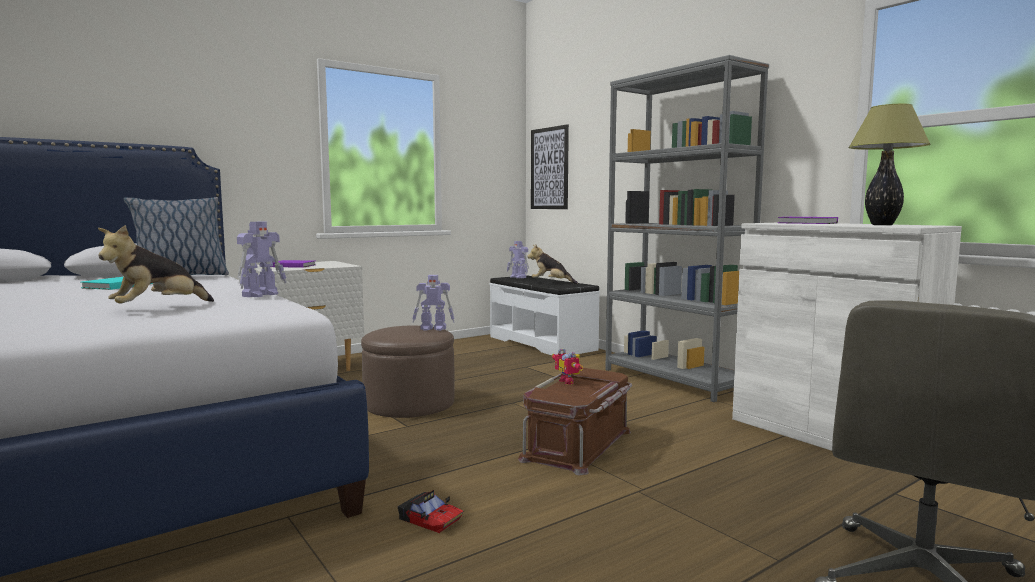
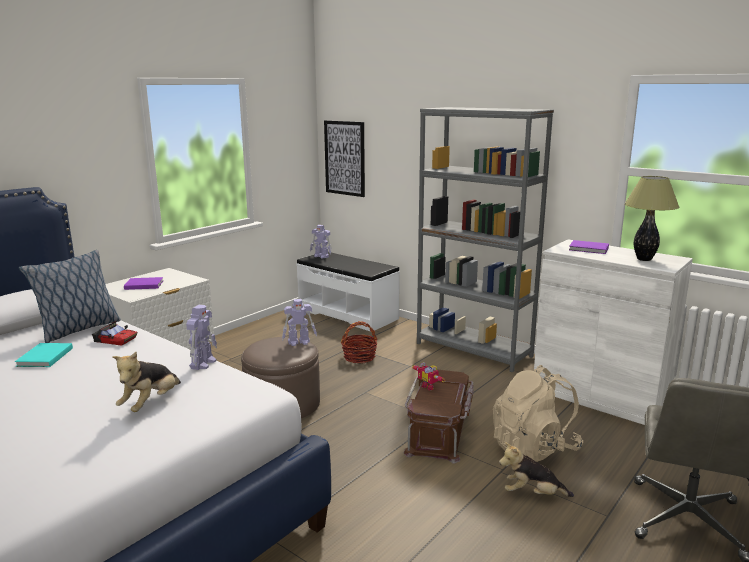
camera: 15 degrees left, 10 degrees up
(430, 519) = (376, 523): toy car -> toy car (115, 340)
(528, 375) = (359, 357): none -> basket
(551, 283) = (357, 265): plush toy -> plush toy (532, 494)
(702, 473) = (534, 448): none -> beige backpack

